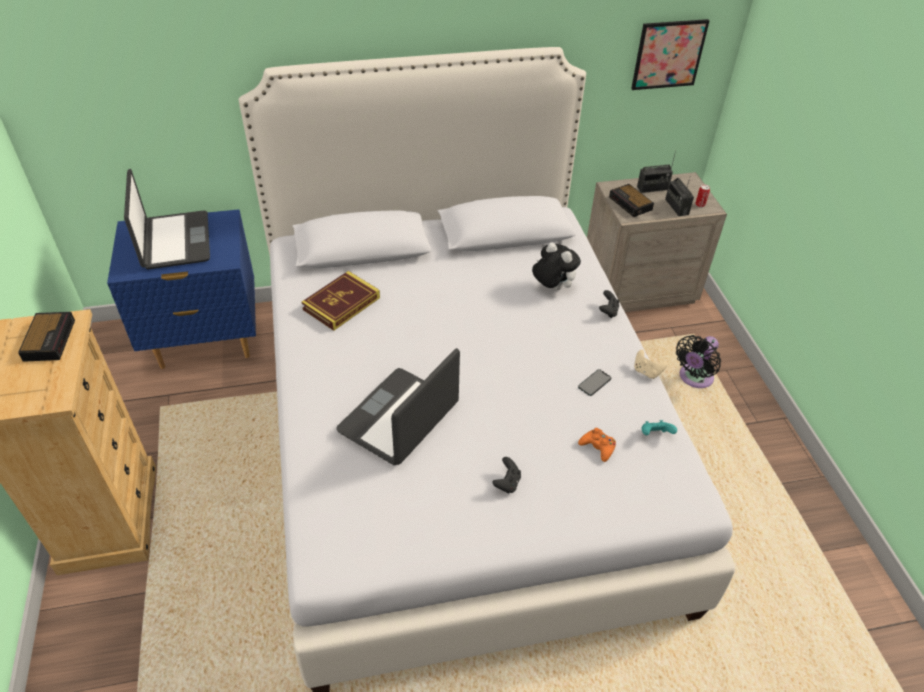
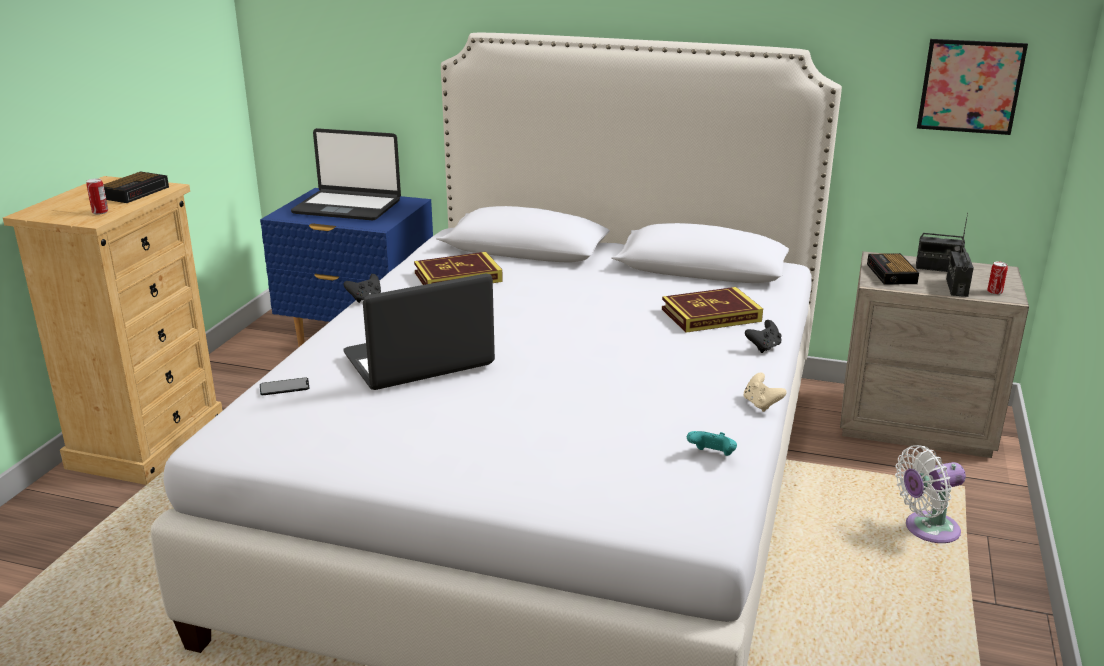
camera: 30 degrees right, 20 degrees down
(48, 383) = (100, 212): none -> can
(175, 241) = (348, 207): laptop -> laptop turned 90 degrees clockwise
(507, 483) = (480, 440): black game controller -> black game controller (365, 298)
(552, 288) = (711, 315): plush toy -> book
(594, 382) = (679, 395): phone -> phone (284, 387)
(598, 447) = (624, 444): orange game controller -> none
(694, 378) = (926, 530): black fan -> white fan

